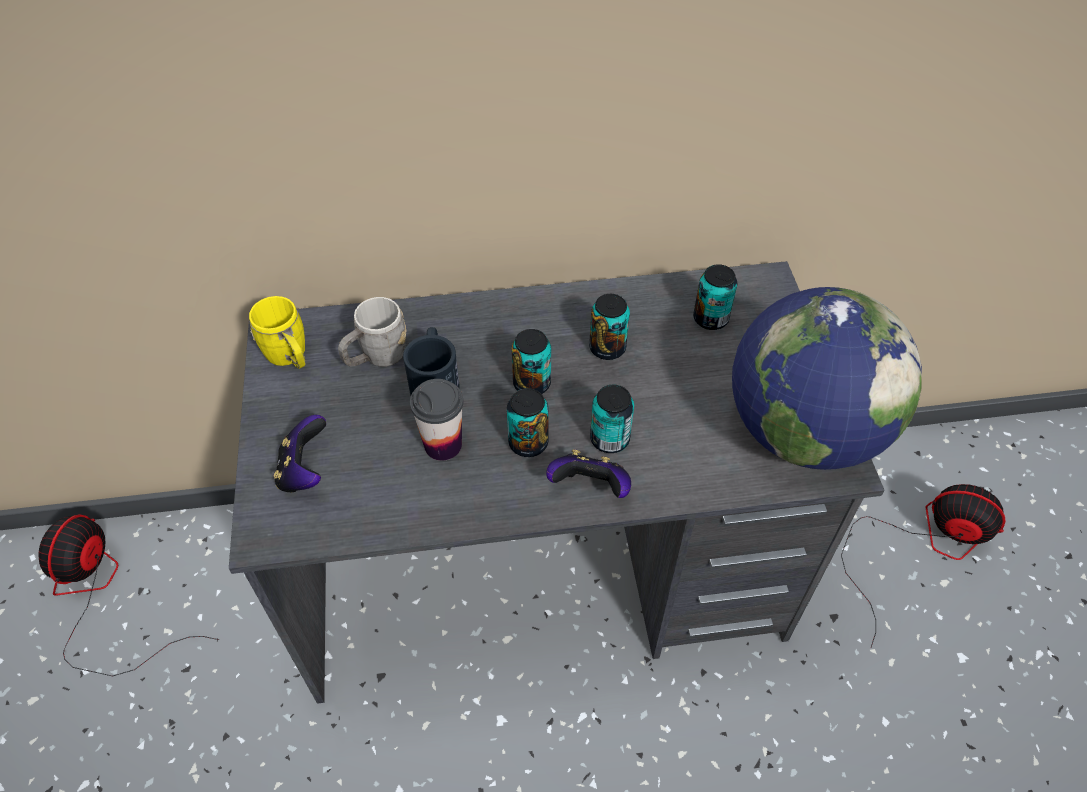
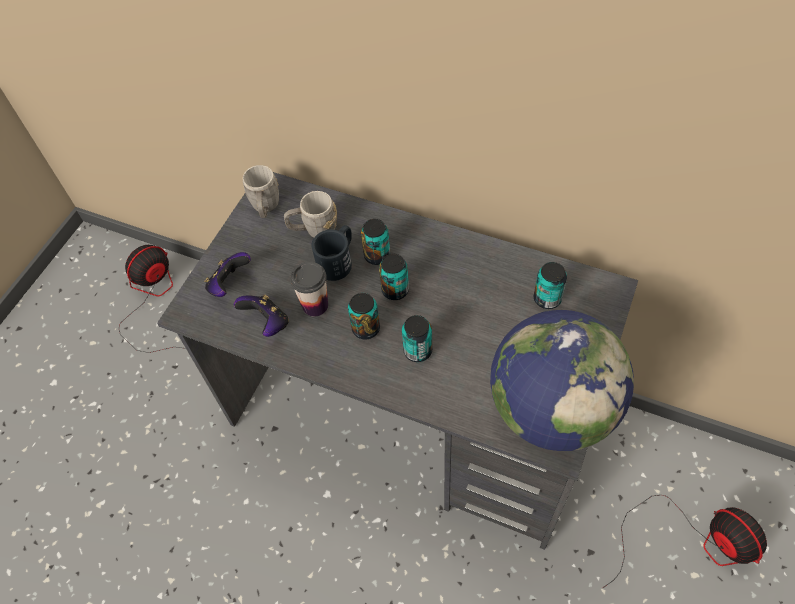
camera: 35 degrees right, 5 degrees up
(290, 357) = (265, 208): yellow mug -> grey mug
(590, 487) = (383, 376): game controller -> game controller (267, 323)
(607, 348) = (460, 288): can -> can (377, 255)

